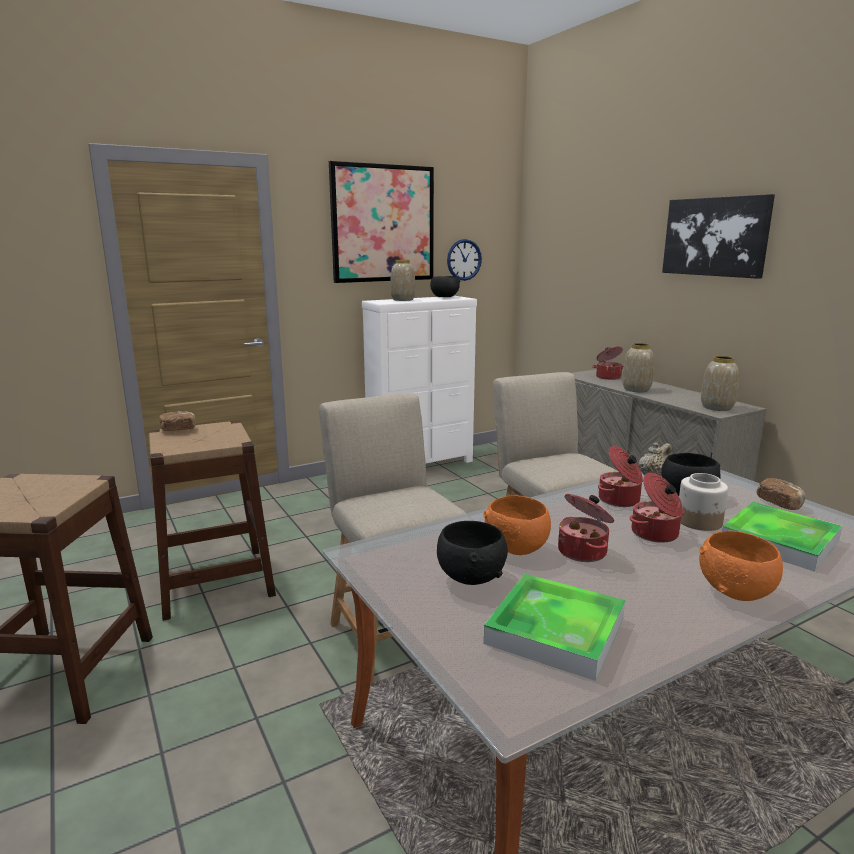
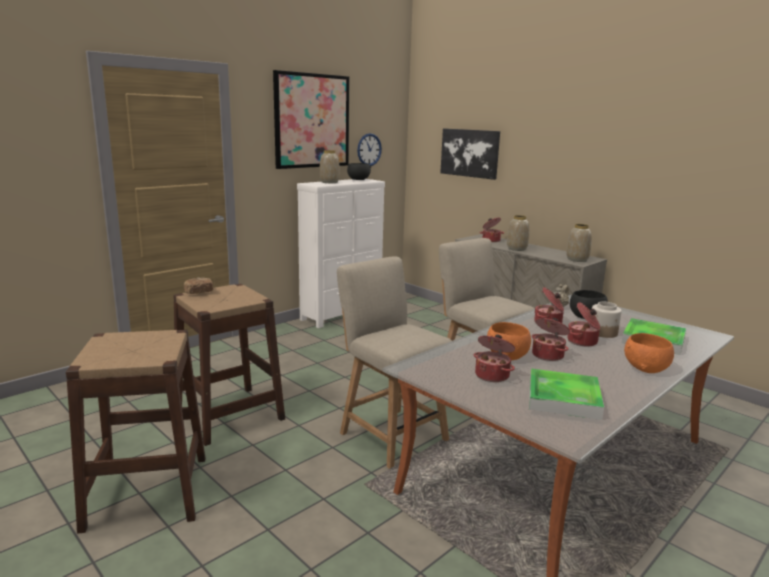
camera: 15 degrees left, 0 degrees up
(471, 577) = (492, 375): black bowl -> cooking pot
(715, 237) = (568, 140): picture -> picture (470, 153)
(779, 503) = (641, 319): bread -> none

